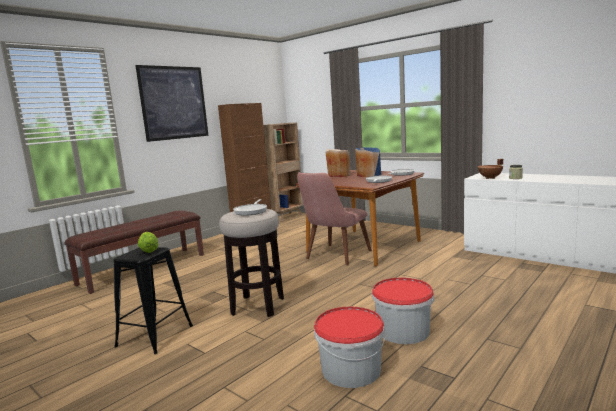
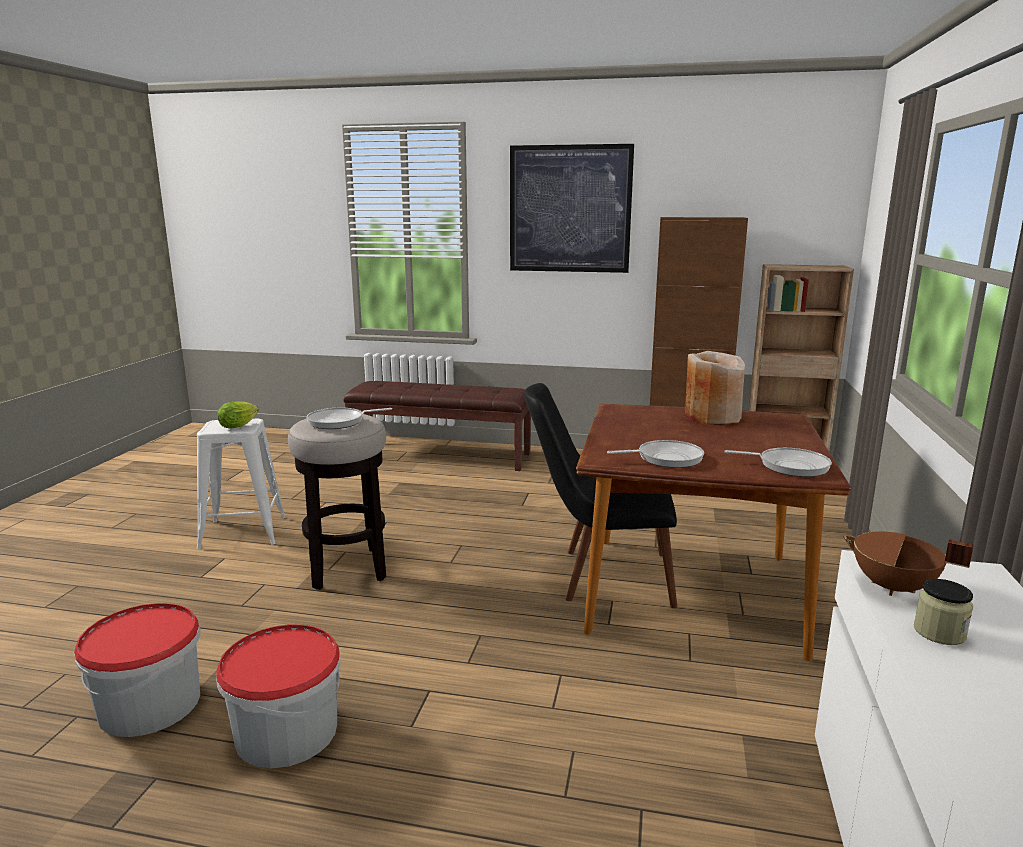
camera: 60 degrees right, 5 degrees up
(155, 336) = (243, 532): black stool -> white stool
(334, 257) = (599, 576): pink chair -> black chair
(368, 175) = (741, 439): blue vase -> none

